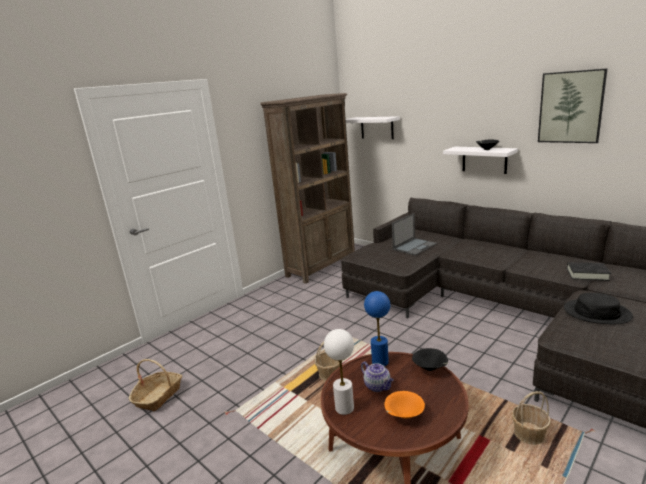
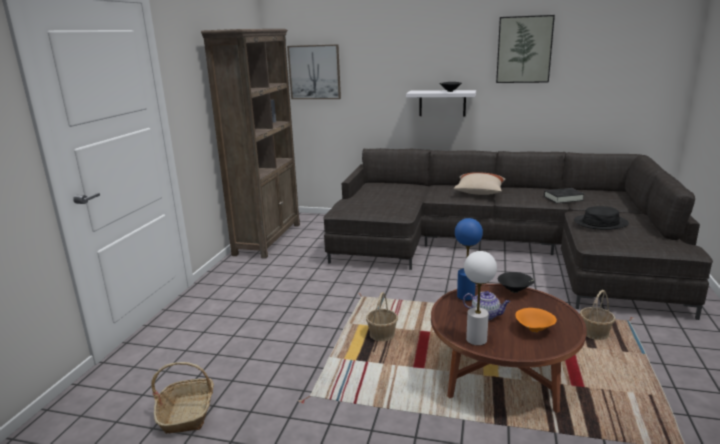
camera: 30 degrees left, 0 degrees up
(377, 127) = (314, 72): white shelf -> picture
(414, 246) = (393, 196): laptop -> none
(500, 254) = (479, 193): none -> beige pillow

